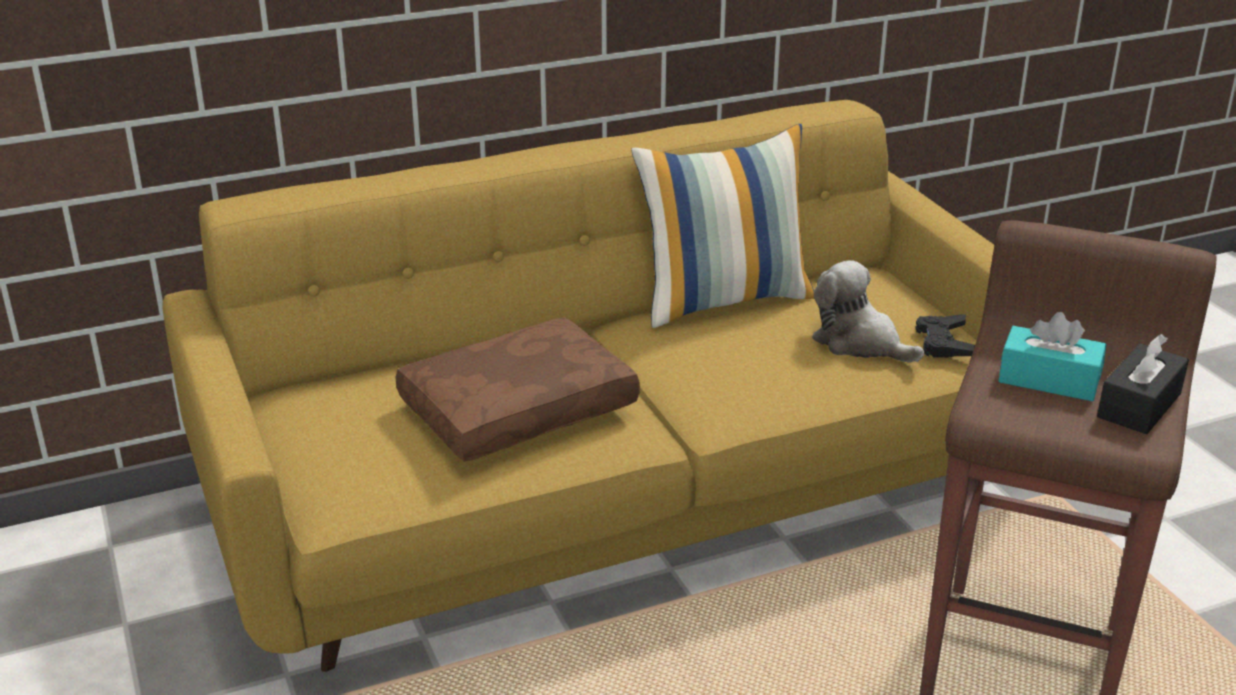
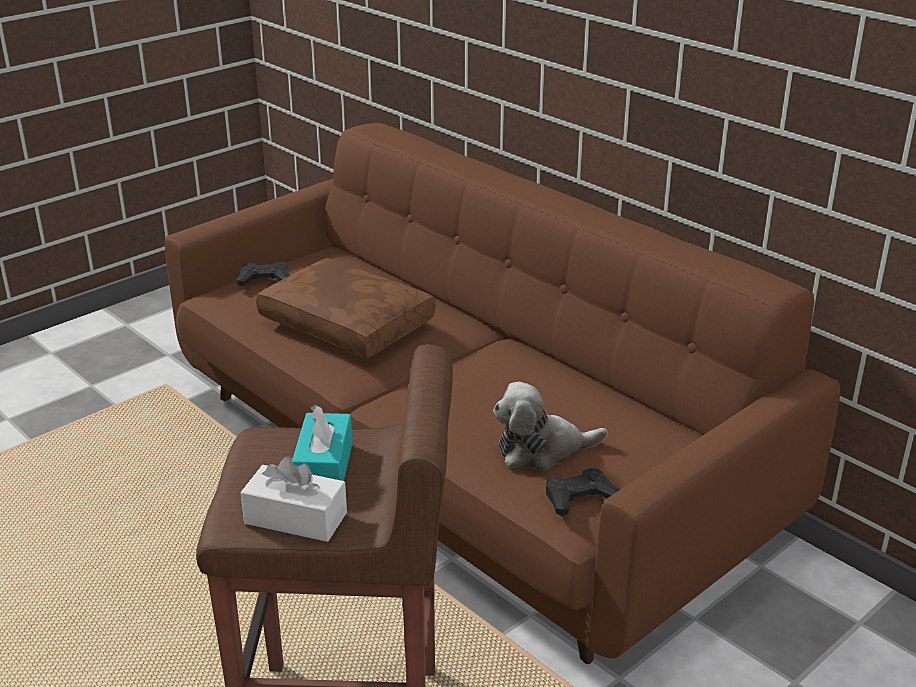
camera: 70 degrees right, 0 degrees up
(339, 453) = (264, 280): none -> black game controller
(618, 495) = (460, 464): yellow sofa -> brown sofa
(724, 300) = (573, 375): pillow -> none
(859, 343) = (542, 450): plush toy -> plush toy turned 120 degrees counterclockwise
(1139, 405) = (295, 518): black tissue box -> white tissue box

